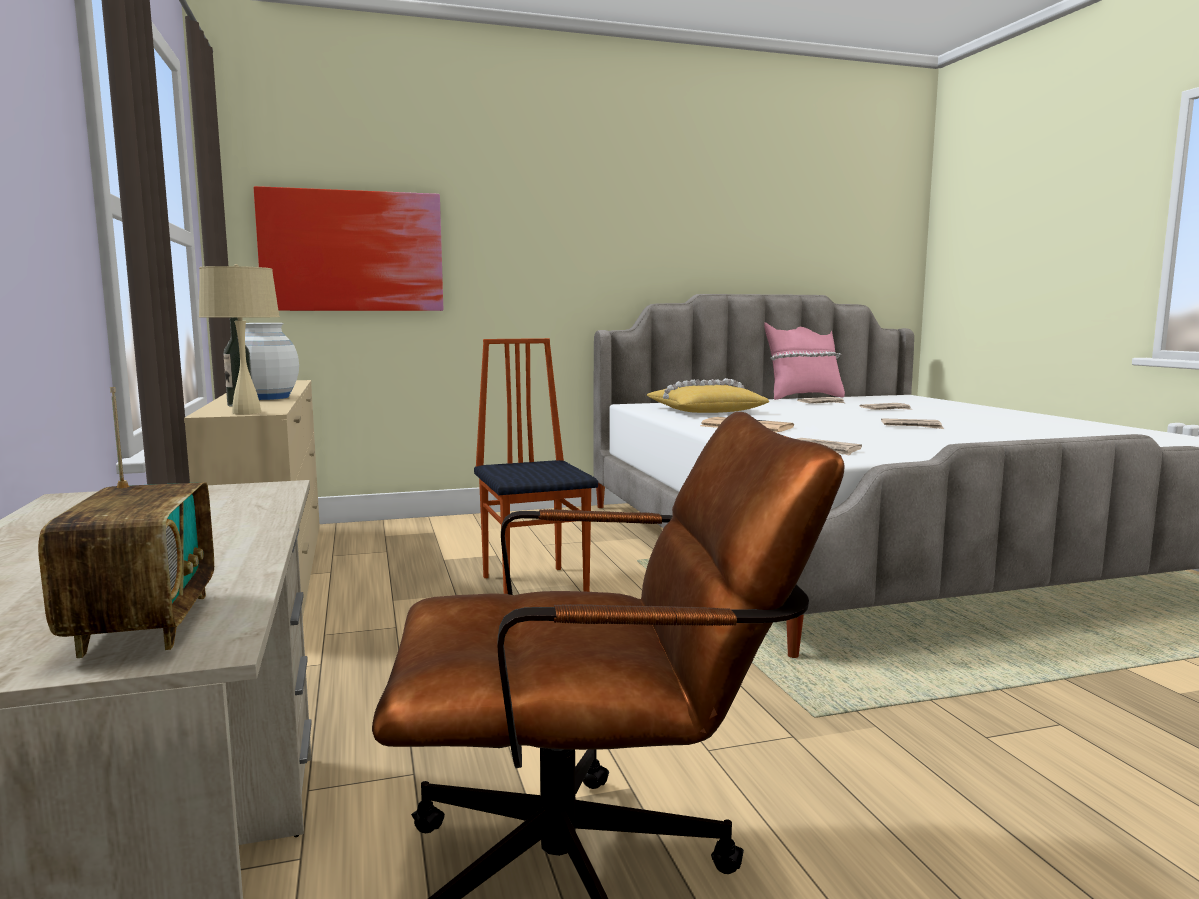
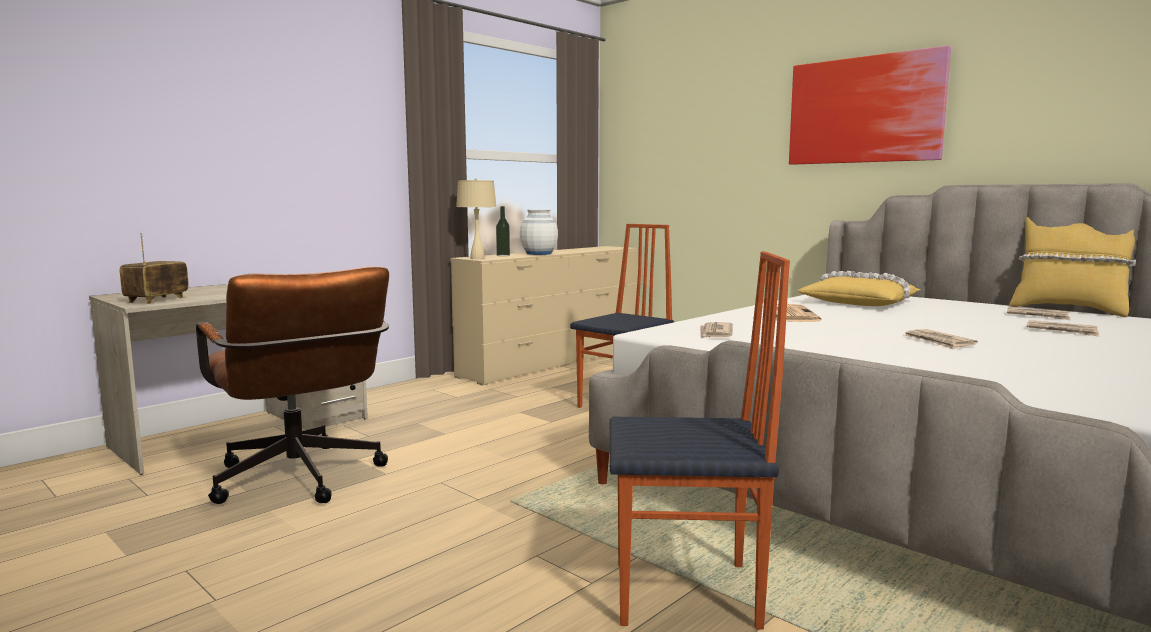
camera: 60 degrees right, 0 degrees up
(144, 624) = (157, 300): radio -> radio turned 150 degrees clockwise
(352, 251) = (671, 159): picture -> picture (864, 110)
(802, 397) = (1068, 310): pink pillow -> yellow pillow
(1089, 689) = (687, 595): none -> chair

